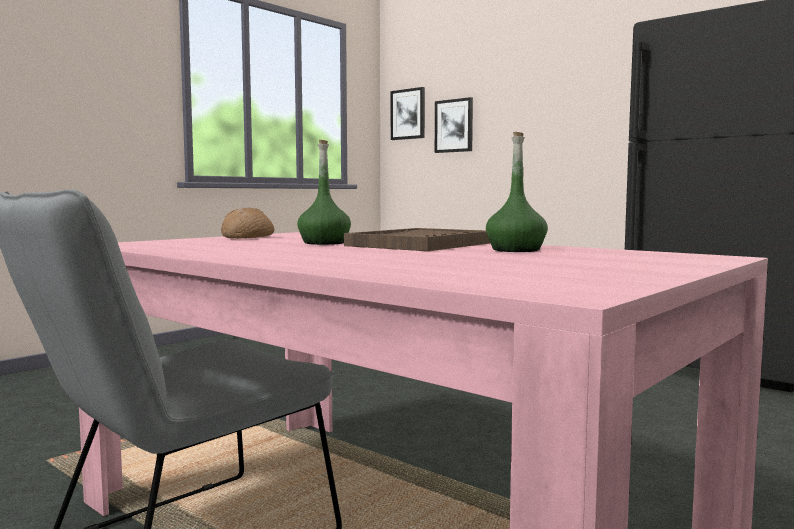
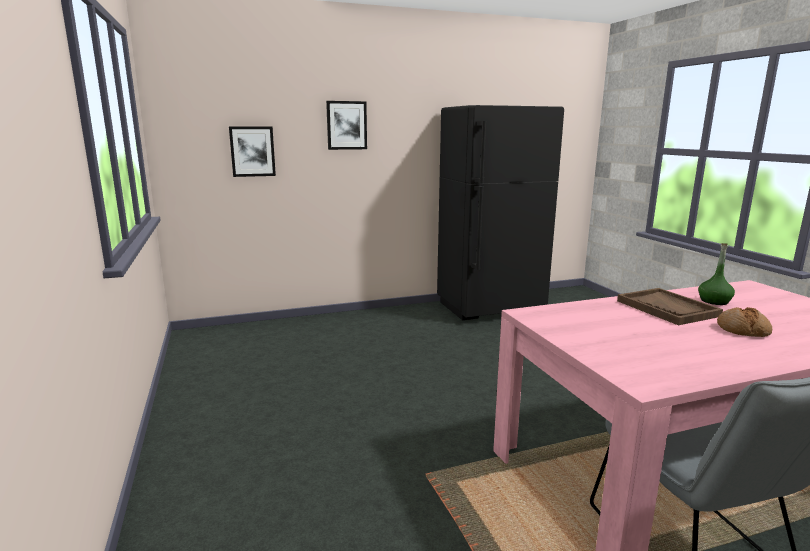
camera: 60 degrees left, 10 degrees up
(248, 237) = (573, 335): bread -> bread (742, 330)
(324, 243) = (650, 325): green bottle -> none
(408, 114) = (190, 136): picture -> picture (346, 125)

